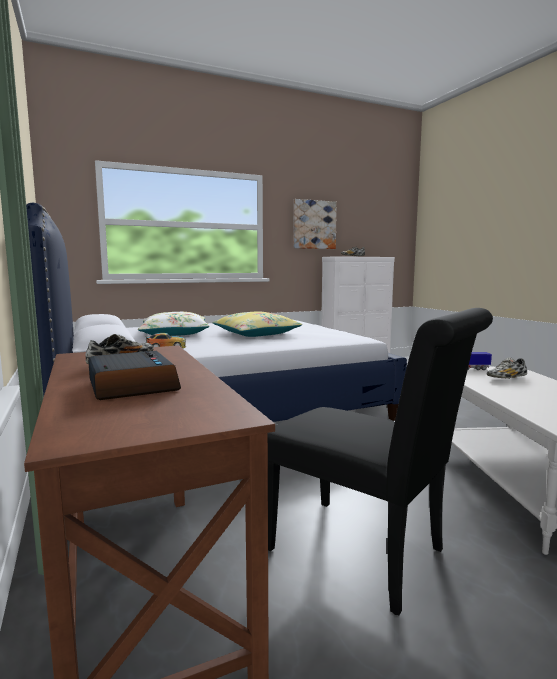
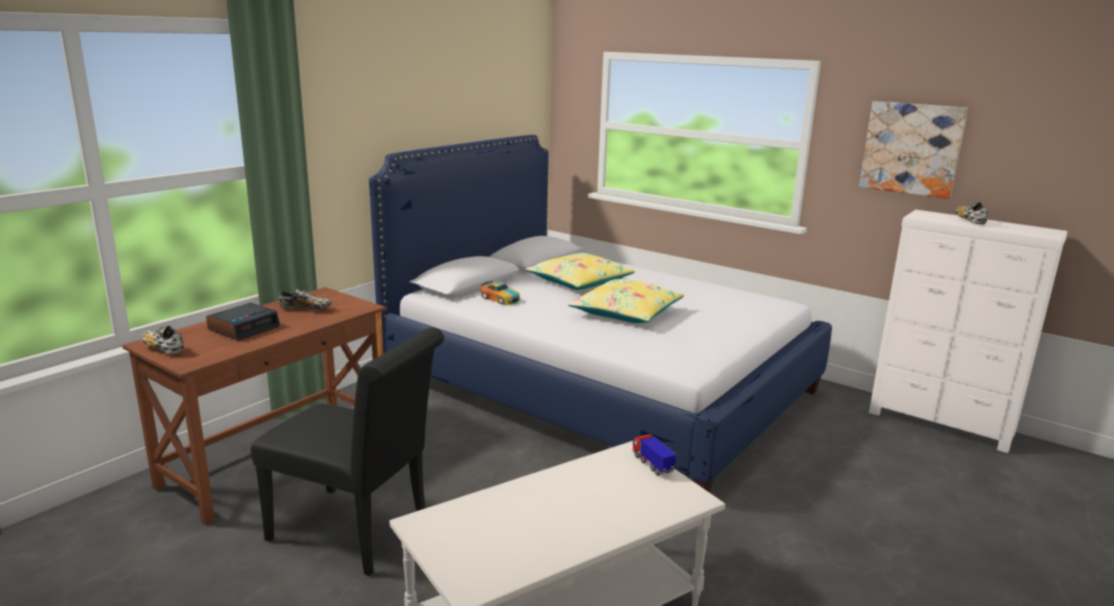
camera: 60 degrees right, 10 degrees up
(174, 333) = (579, 282): white pillow -> yellow pillow
(366, 554) = (357, 533): black chair -> black chair turned 75 degrees counterclockwise
(506, 378) = (618, 492): shoe -> shoe (163, 349)

